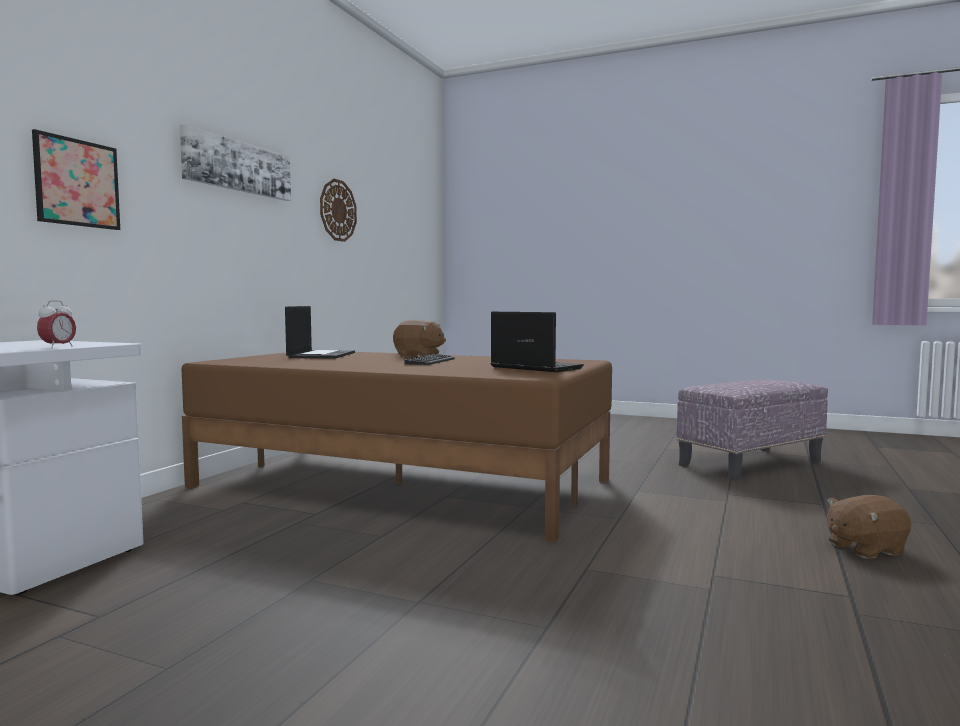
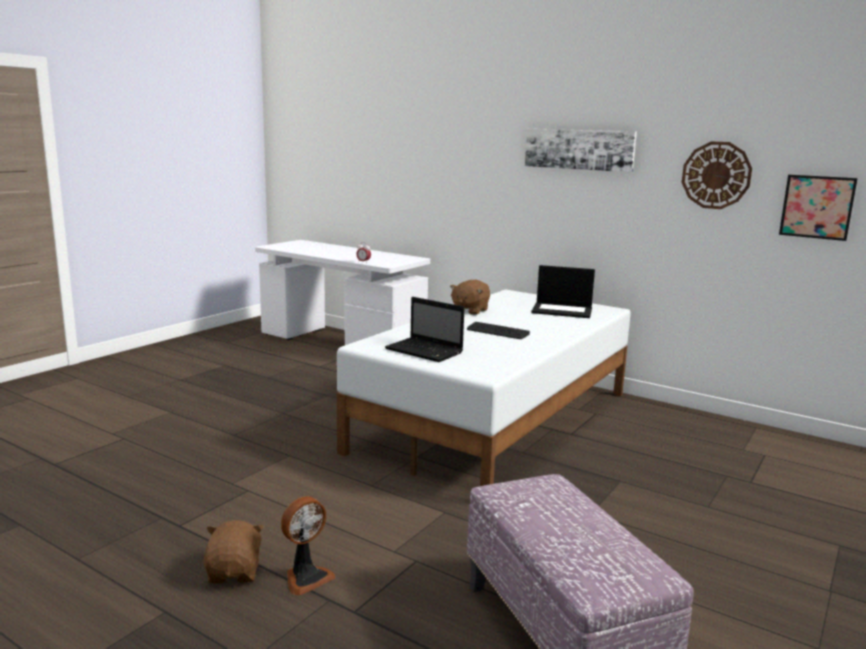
camera: 100 degrees right, 10 degrees up
(77, 183) = (461, 177): picture -> picture (817, 207)
(401, 483) = (497, 421): brown bed -> white bed
(418, 355) = (555, 332): brown plush toy -> brown plush toy (469, 310)
(534, 368) = (425, 351): laptop -> laptop turned 75 degrees clockwise
(816, 522) = (306, 577): none -> fan

